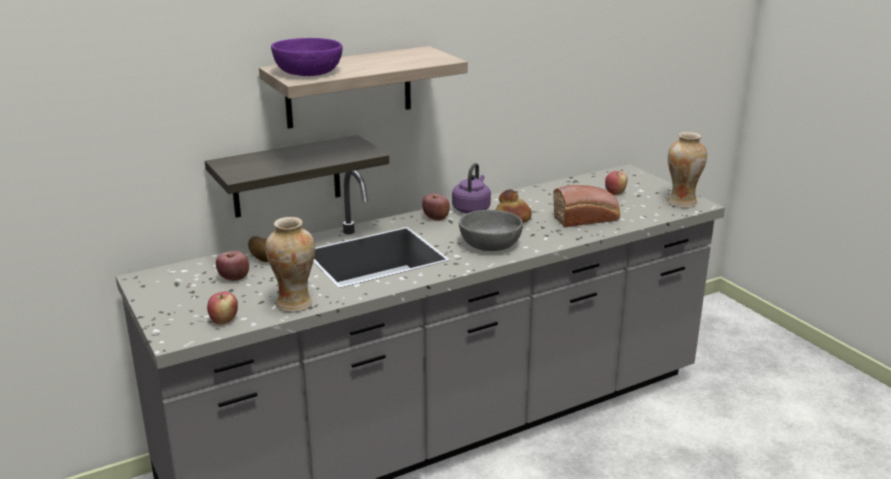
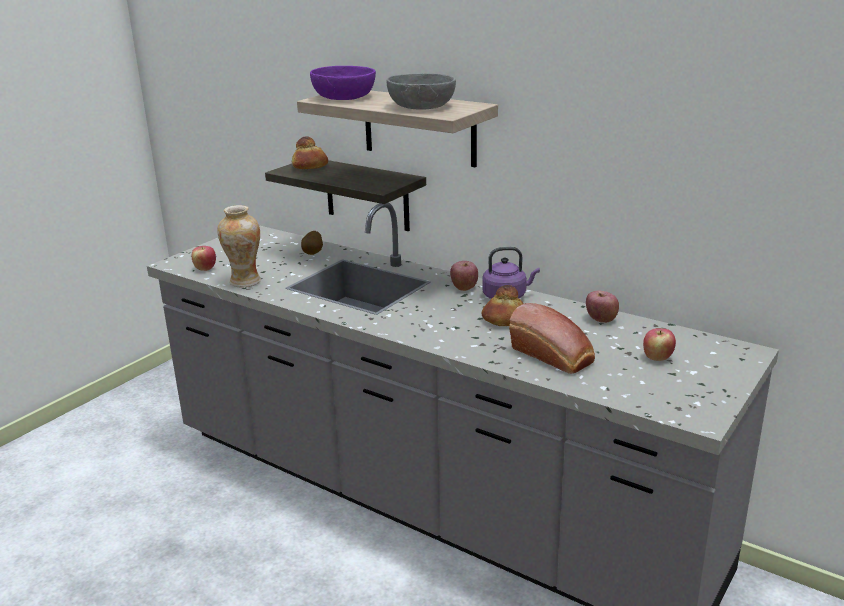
camera: 65 degrees right, 0 degrees up
(234, 278) = (274, 253): apple -> apple (601, 319)
(245, 165) = (309, 166): none -> bread
(490, 244) = (429, 323): grey bowl -> grey bowl (421, 106)
(682, 203) = (689, 406): vase -> none

